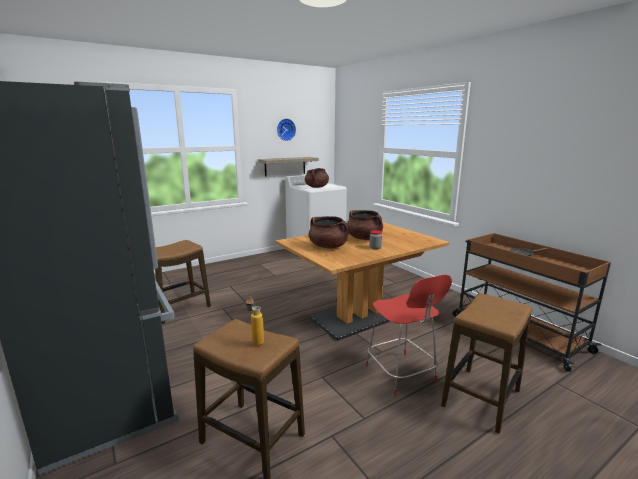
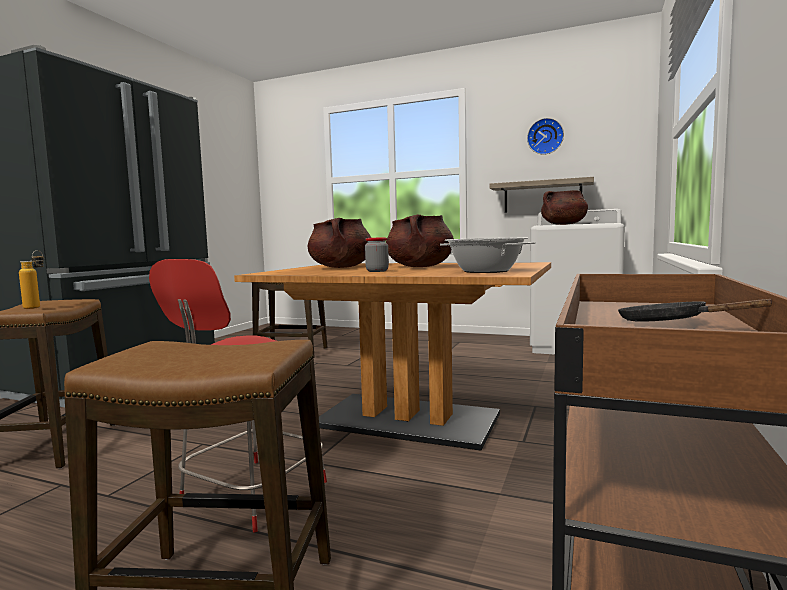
camera: 55 degrees right, 10 degrees down
(414, 239) = (485, 271): none -> cooking pot

